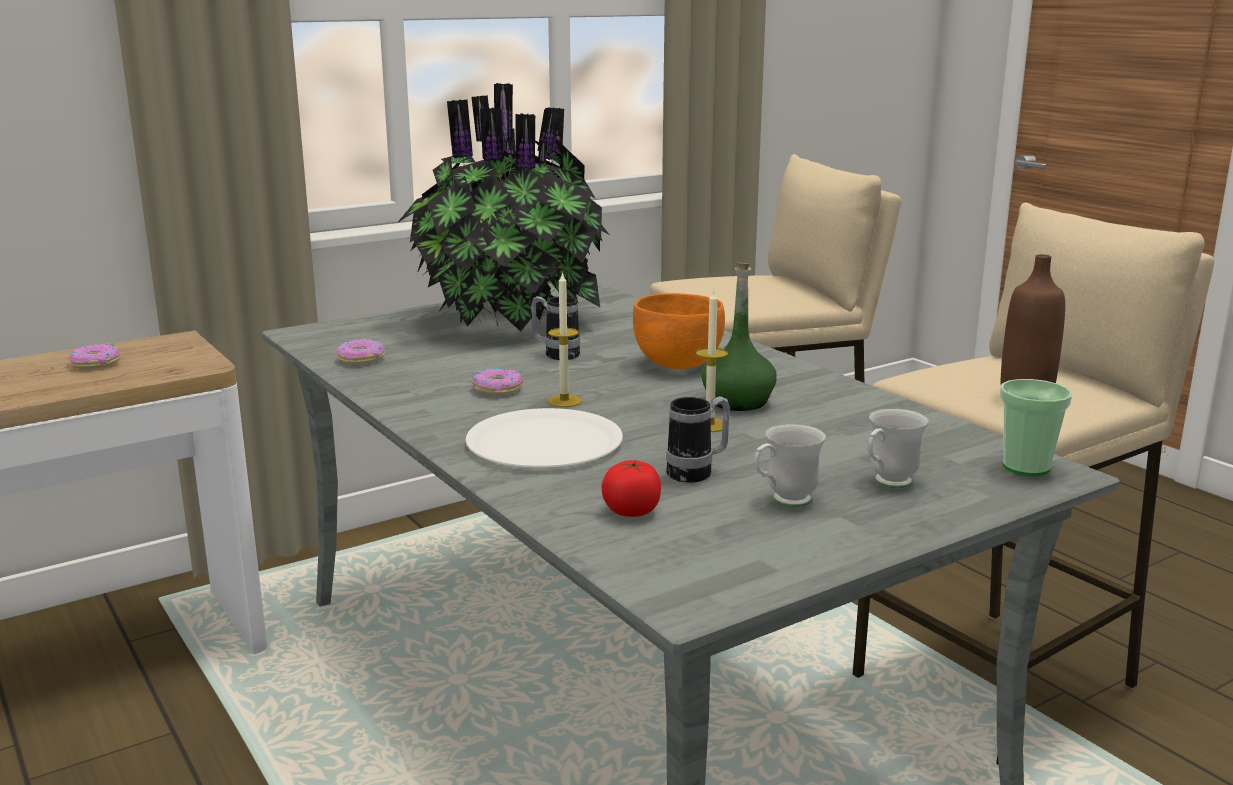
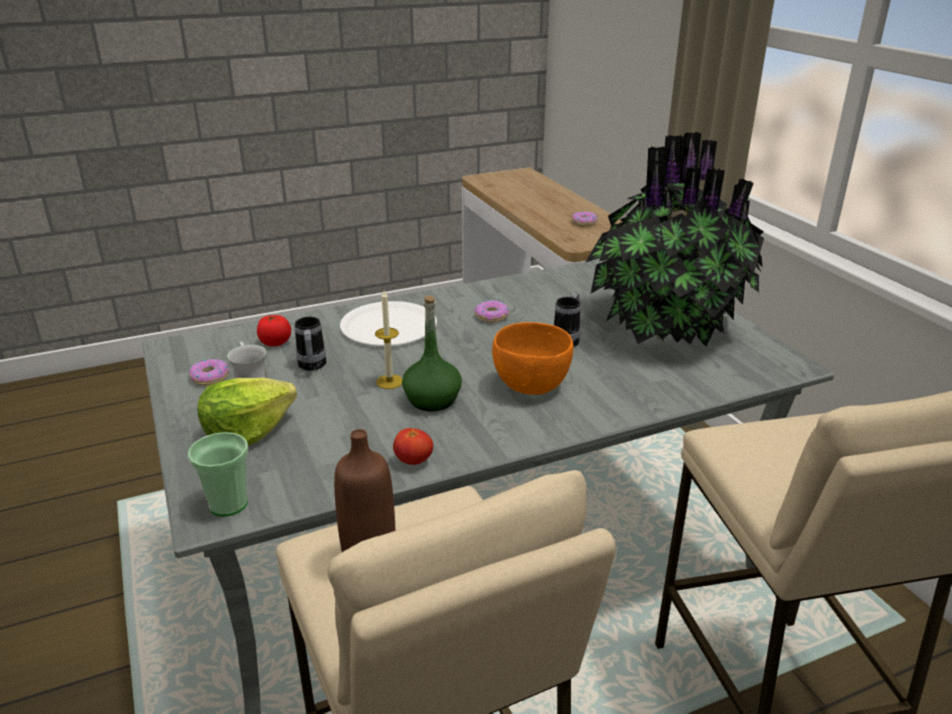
camera: 100 degrees right, 10 degrees up
(361, 359) = (567, 278): donut -> donut (210, 377)
(564, 401) = (460, 336): candle -> none
(865, 399) = (413, 461): none -> tomato
(887, 484) = (247, 431): white mug -> lettuce

